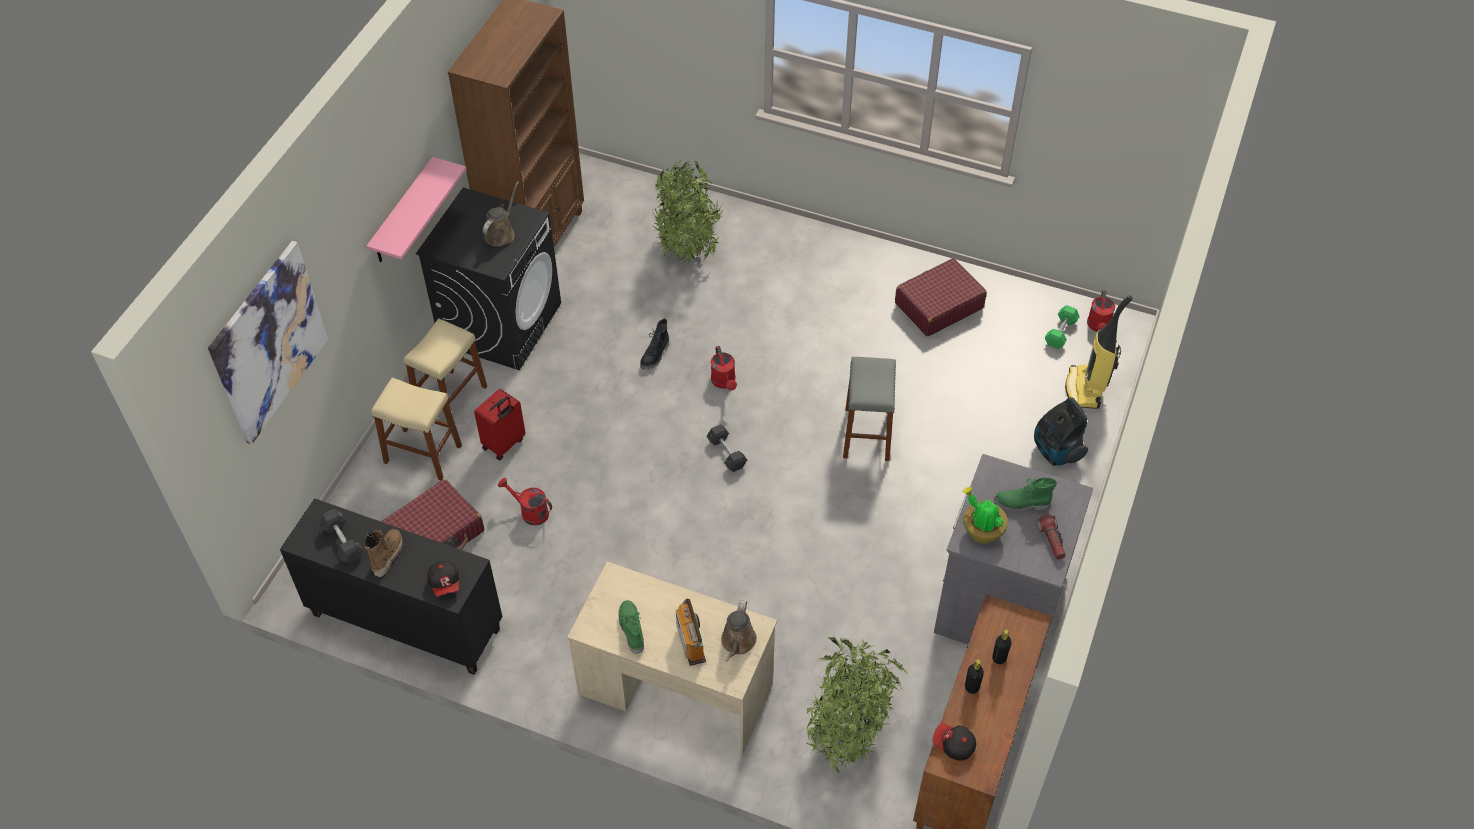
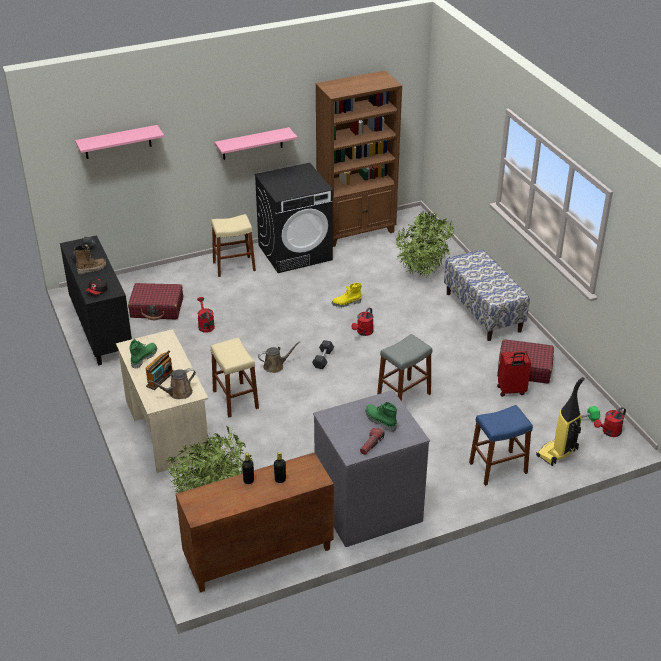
camera: 45 degrees right, 15 degrees down
(268, 342) = (118, 142): picture -> pink shelf
(423, 454) = (194, 278): beige stool -> beige stool (235, 399)
(501, 233) = (300, 185): brown watering can -> brown watering can (275, 366)
(504, 444) = (231, 295): red suitcase -> red suitcase (511, 391)
(655, 355) = (346, 303): black boot -> yellow boot
(814, 259) = (483, 312): none -> bench
(953, 745) = (204, 494): cap -> none
(981, 530) = (342, 417): potted plant -> none
(1056, 451) = (498, 468): vacuum cleaner -> blue stool

